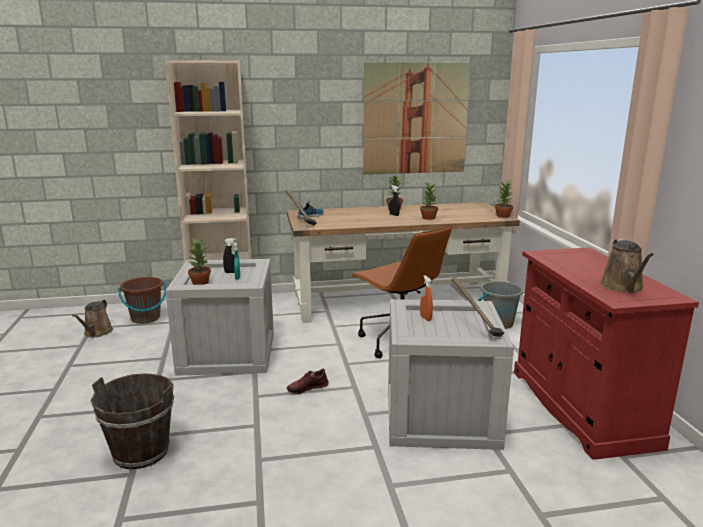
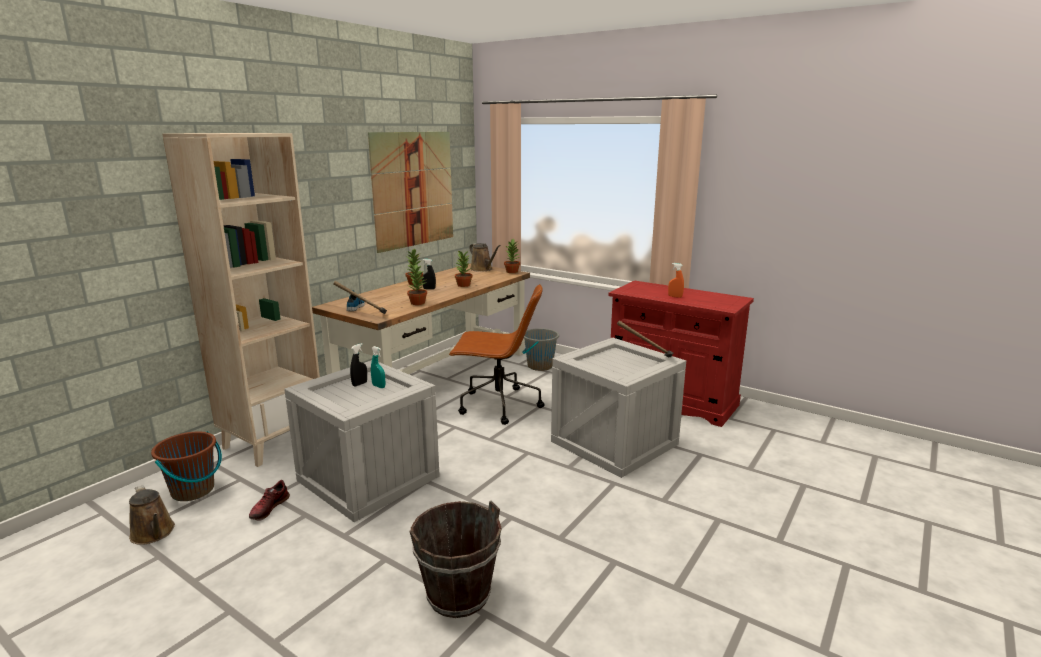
camera: 45 degrees left, 0 degrees up
(200, 282) = (351, 403): potted plant -> potted plant (417, 303)
(307, 388) = (495, 470): shoe -> shoe (269, 508)
(425, 318) = (597, 363): orange spray bottle -> orange spray bottle (675, 296)
(623, 287) = (710, 300): brown watering can -> brown watering can (482, 269)

